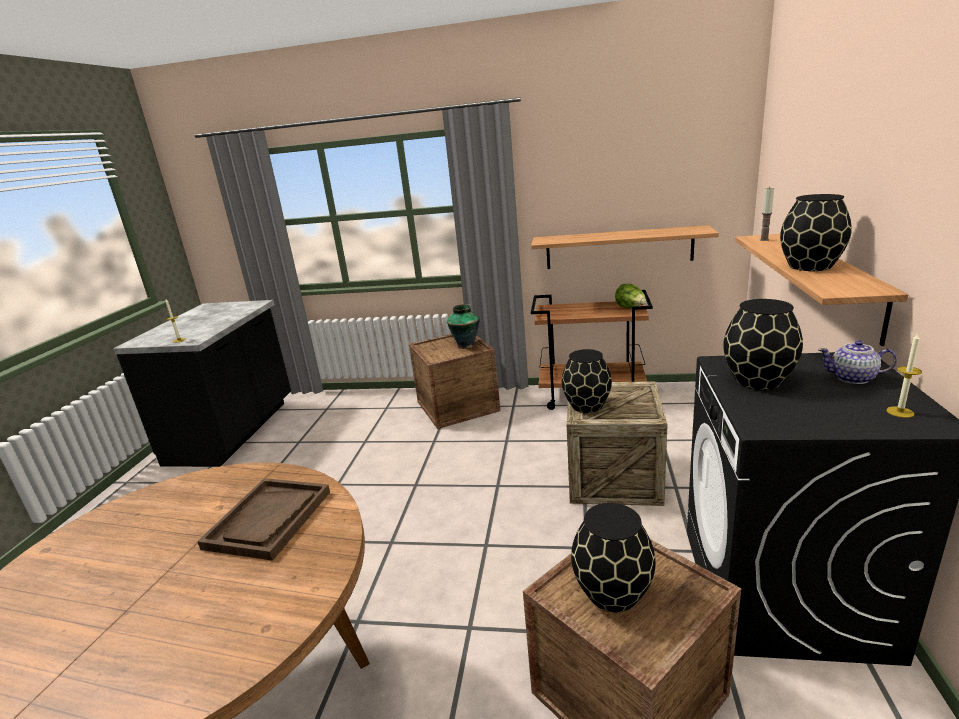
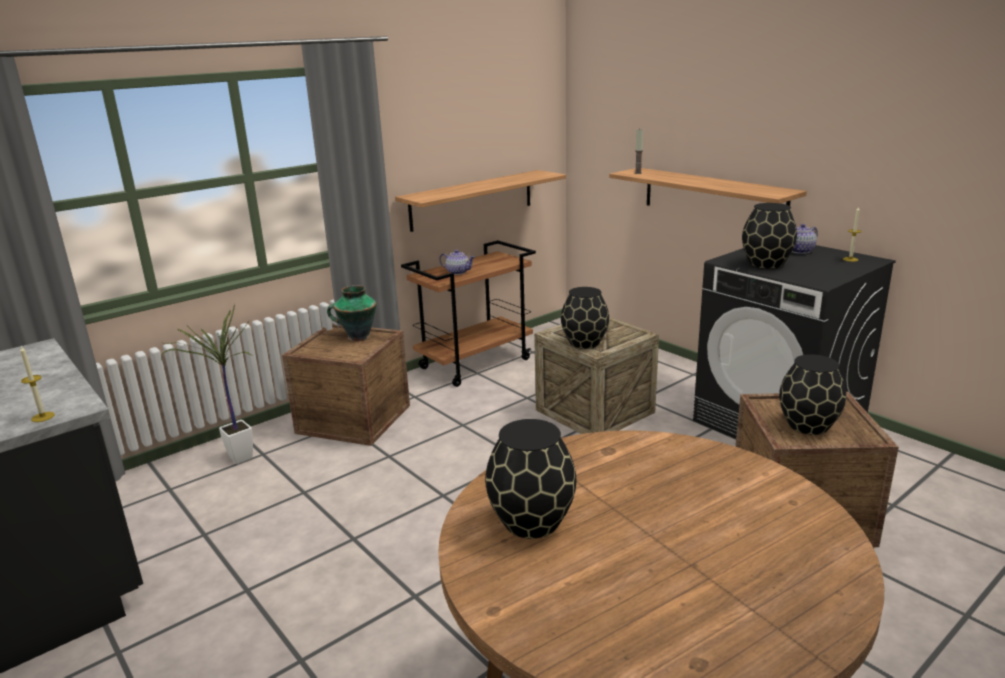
camera: 50 degrees left, 0 degrees up
(269, 519) = (632, 472): brown tray -> none
(372, 405) = (235, 459): none -> potted plant
(572, 311) = (457, 272): none -> teapot
(630, 308) = (505, 259): lettuce -> none
(809, 266) = (719, 185): black vase -> black vase (531, 522)

